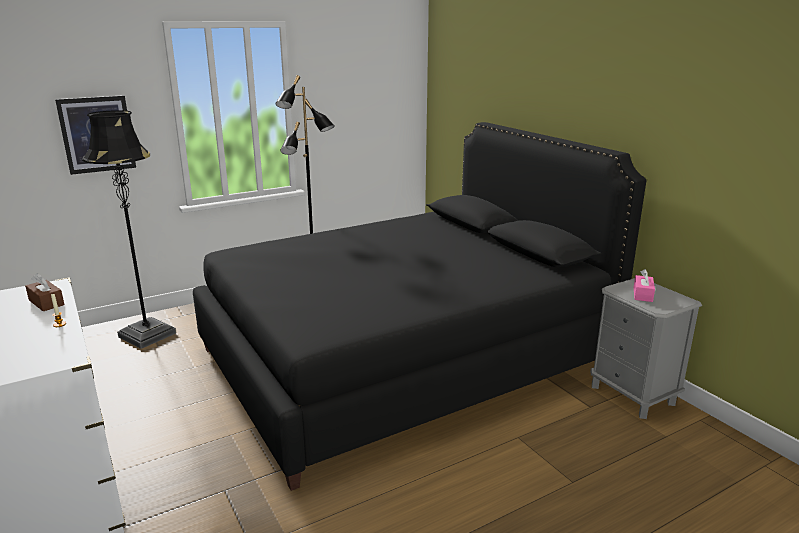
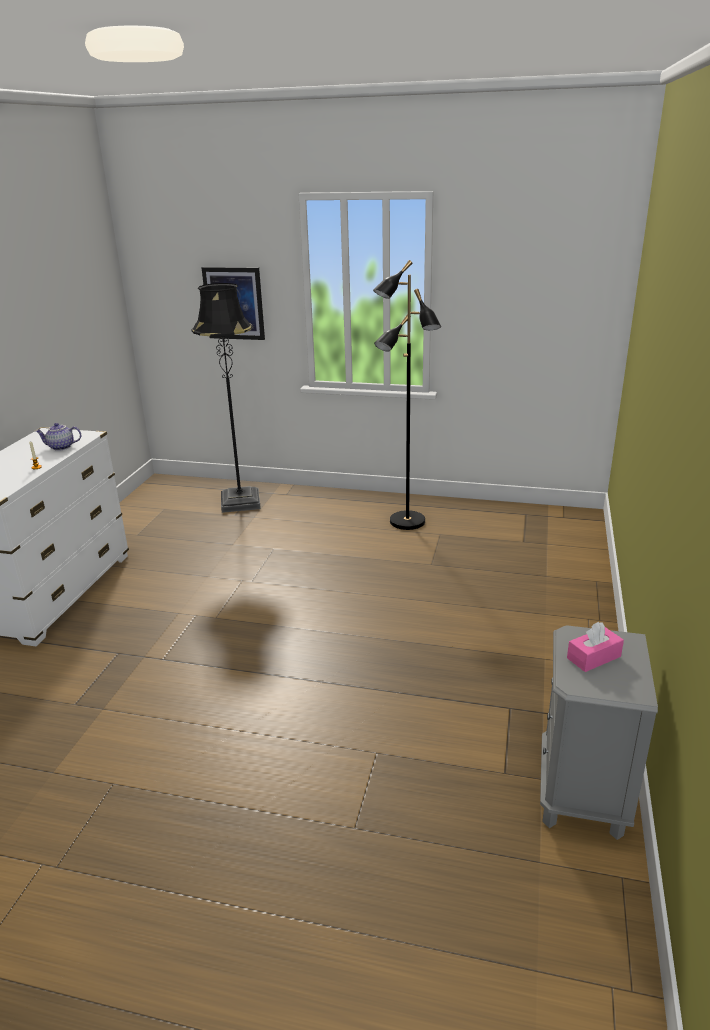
camera: 45 degrees right, 5 degrees up
(46, 302) = (61, 447): brown tissue box -> teapot
(403, 358) = (397, 616): black bed -> none

